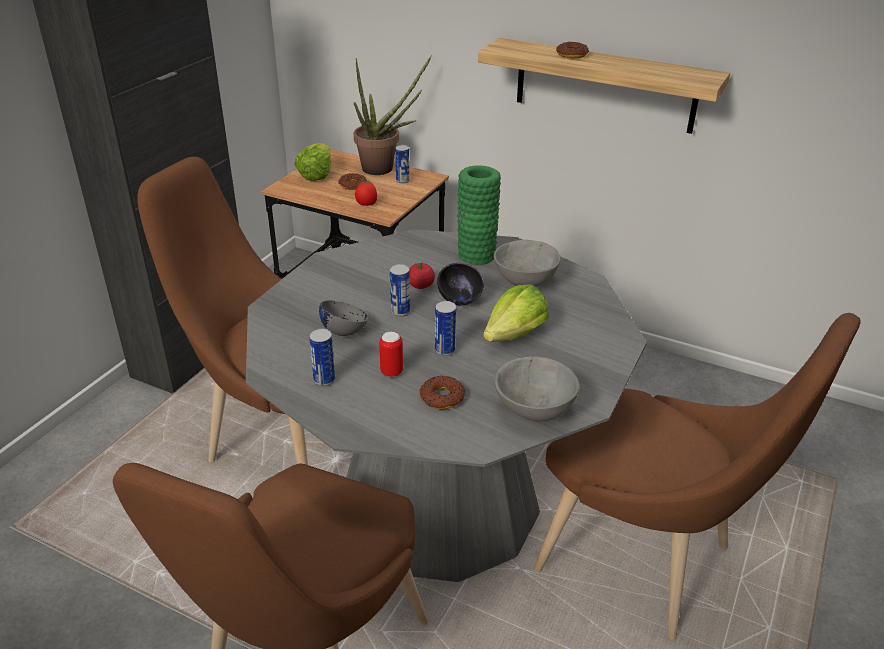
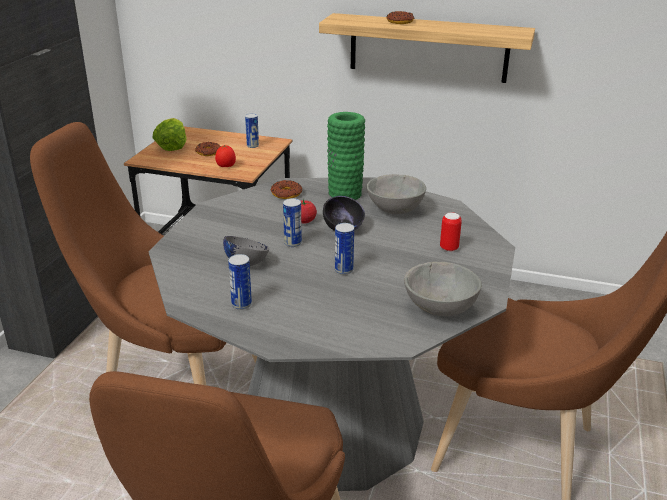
camera: 10 degrees left, 5 degrees down
(384, 169) = (233, 138): potted plant -> none
(391, 372) = (301, 291): can -> can (449, 248)
(441, 397) = (354, 307): donut -> donut (286, 193)
(515, 335) = (401, 252): lettuce -> none

